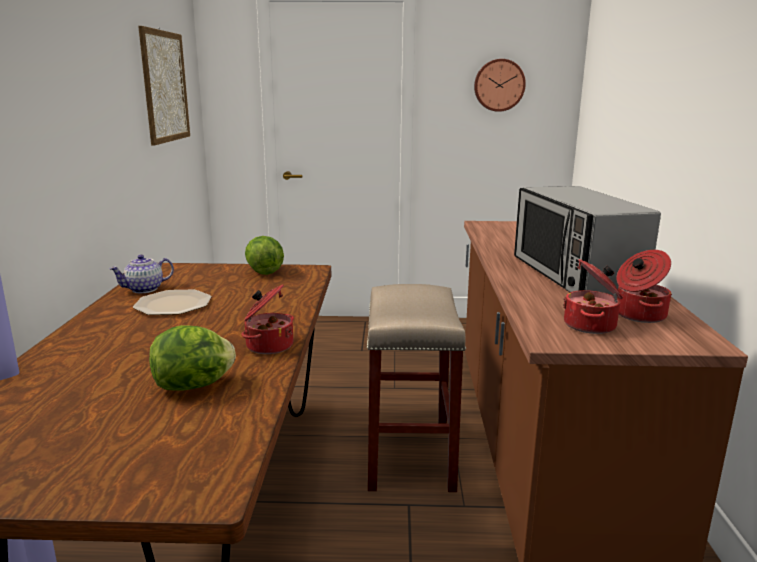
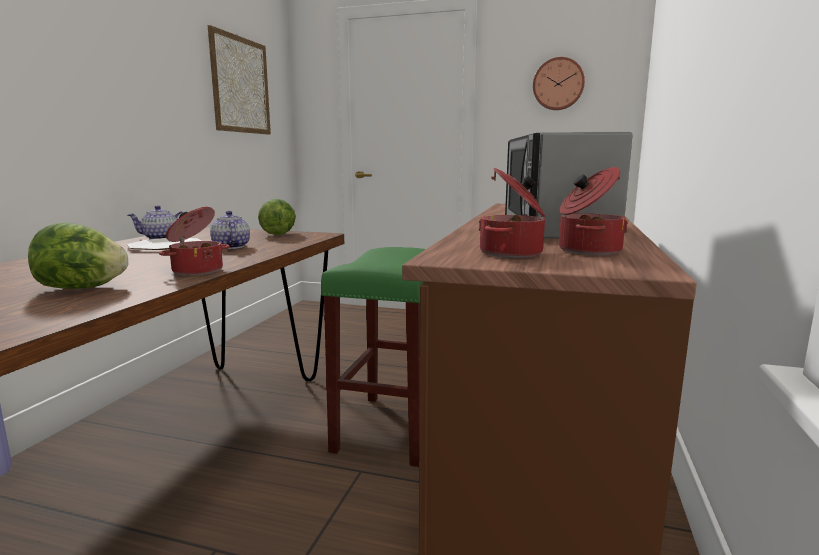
camera: 15 degrees right, 5 degrees down
(246, 300) = (231, 247): none -> teapot
(411, 458) = (391, 429): beige stool -> green stool

